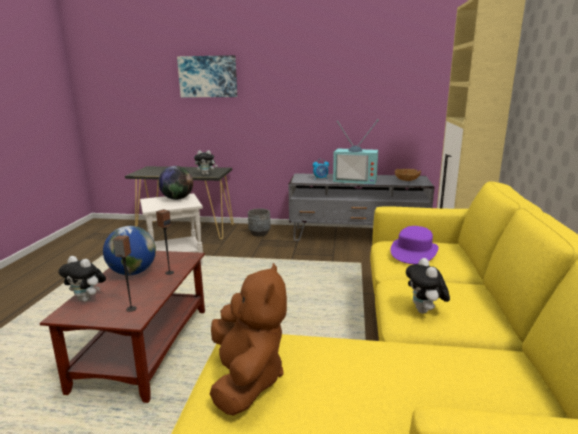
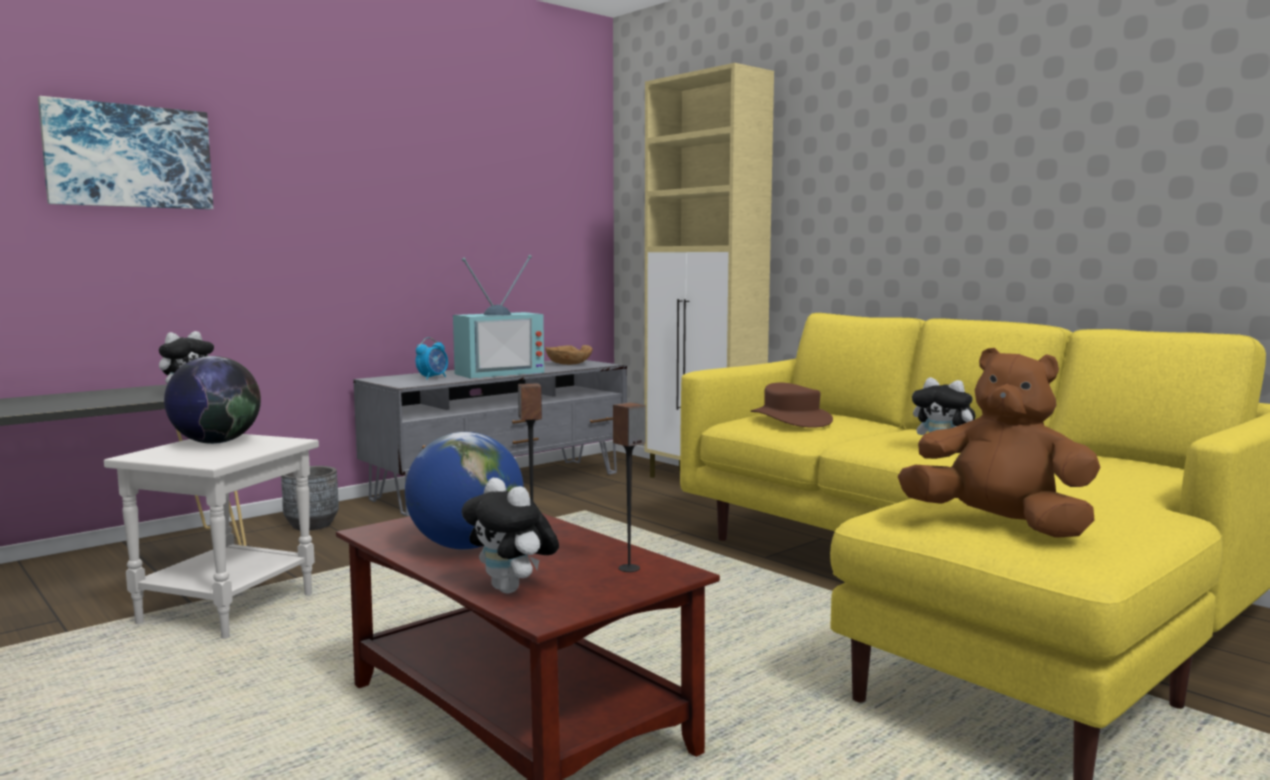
camera: 50 degrees left, 10 degrees down
(87, 299) = (512, 590): plush toy -> plush toy turned 75 degrees clockwise
(414, 252) = (791, 419): purple hat -> brown hat

